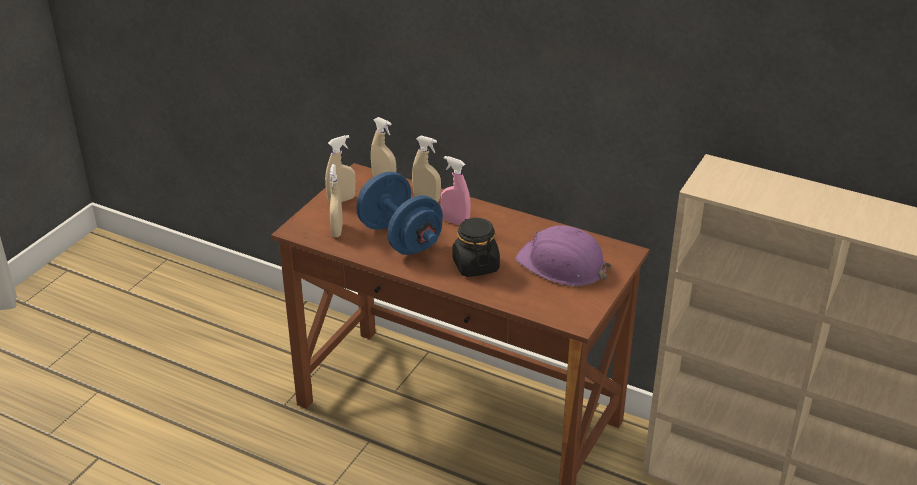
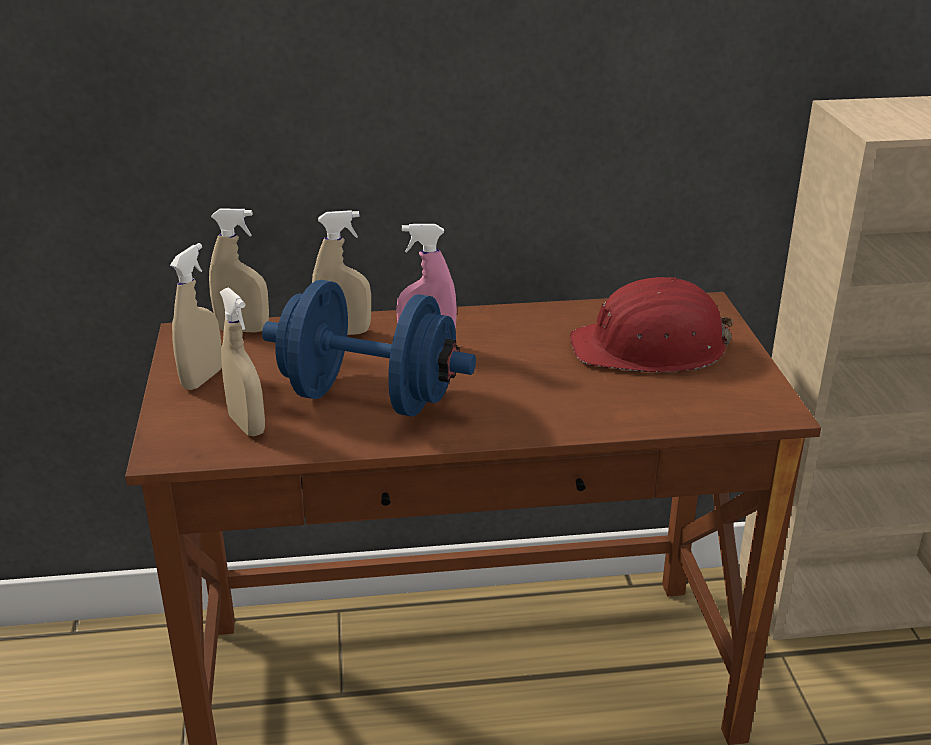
camera: 35 degrees left, 5 degrees down
(475, 265) = (534, 393): black jar -> none
(562, 265) = (650, 347): purple hard hat -> red hard hat

